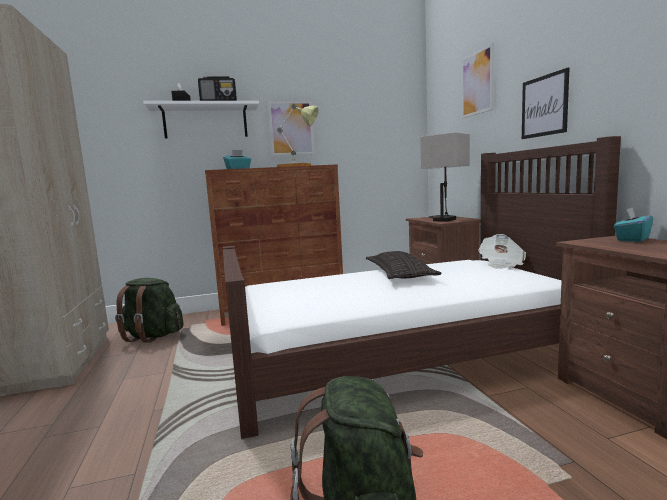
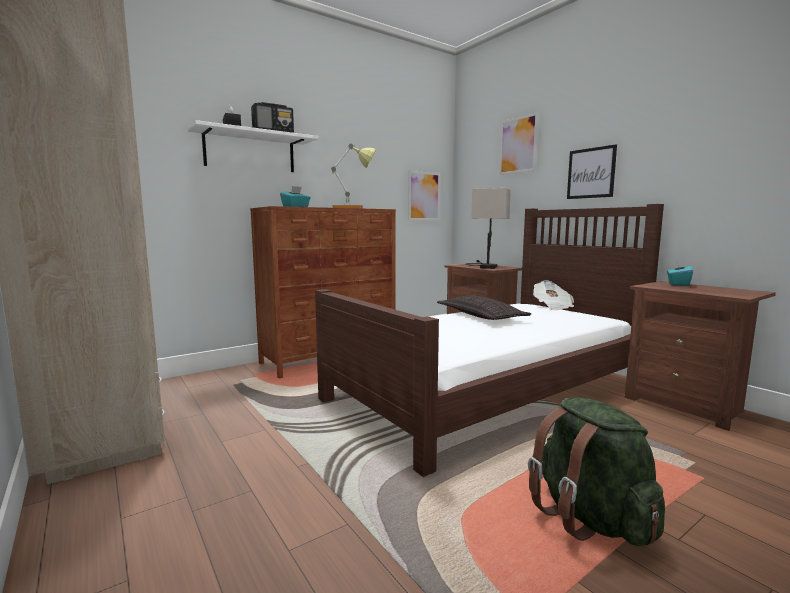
camera: 20 degrees left, 0 degrees up
(152, 336) = (204, 395): green backpack -> none
(291, 128) = (337, 168): picture -> picture (424, 196)

